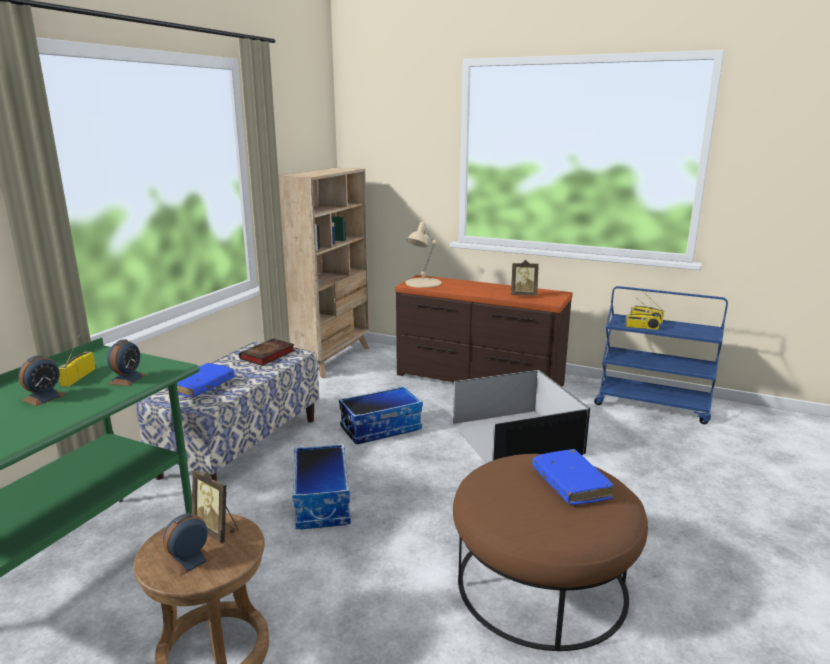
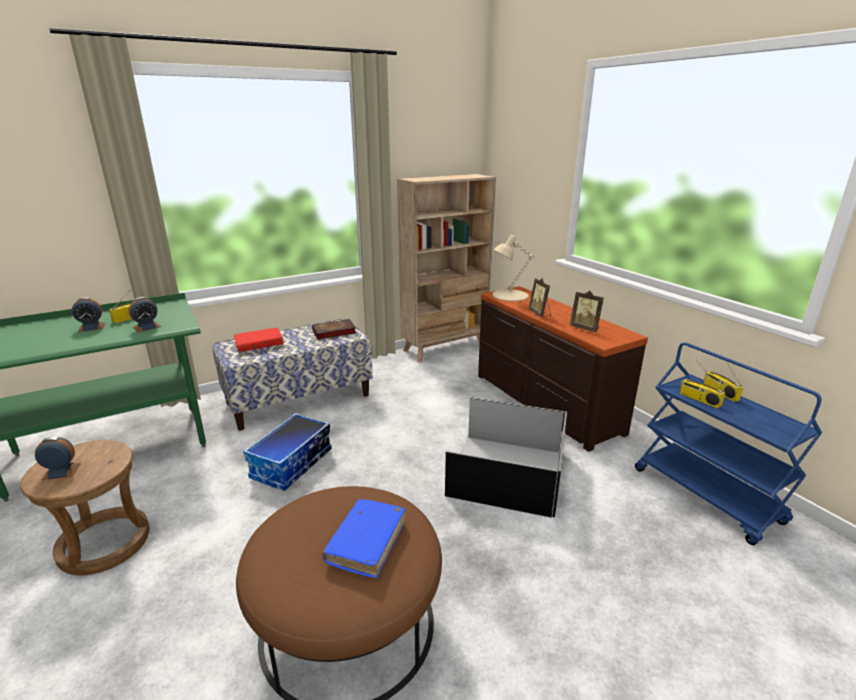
camera: 35 degrees right, 5 degrees up
(202, 386) = (259, 344): blue book -> red book
(217, 530) = (104, 457): picture frame -> picture frame (539, 314)
(381, 428) = (406, 420): storage box -> none

